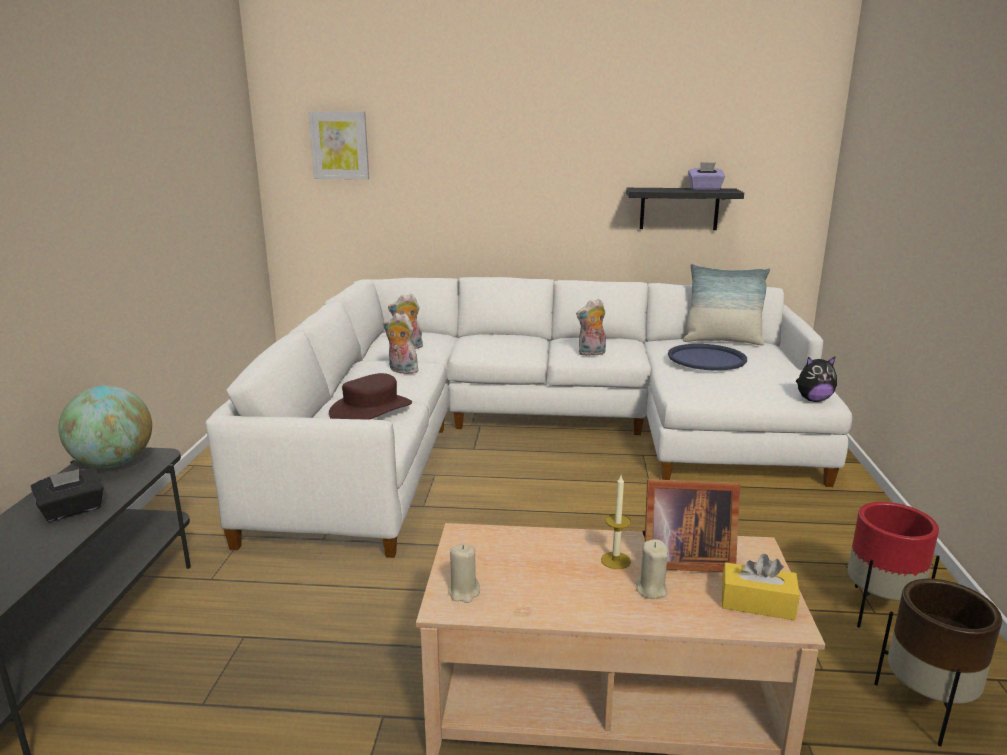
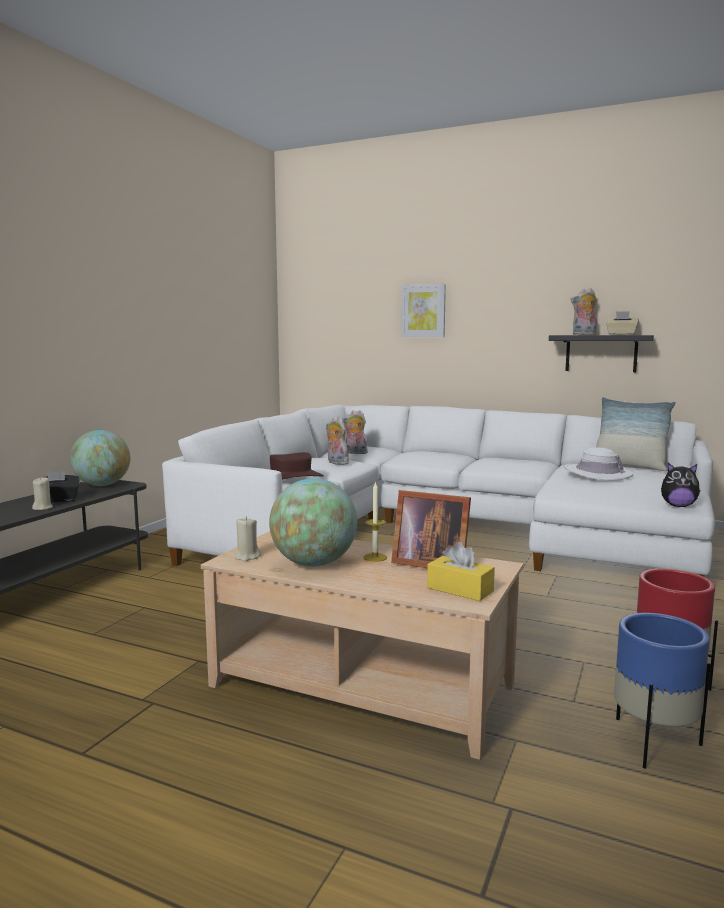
camera: 20 degrees right, 10 degrees down
(339, 145) = (333, 306): picture -> picture (423, 311)
(557, 589) = (314, 563): none -> globe
(591, 353) = (499, 465): plush toy -> plush toy (583, 335)
(651, 589) = (383, 573): beige candle -> beige candle (43, 508)
(705, 189) = (621, 334): purple tissue box -> beige tissue box
(706, 358) = (597, 473): blue tray -> white hat
(924, 708) = (652, 743): brown planter -> blue planter

